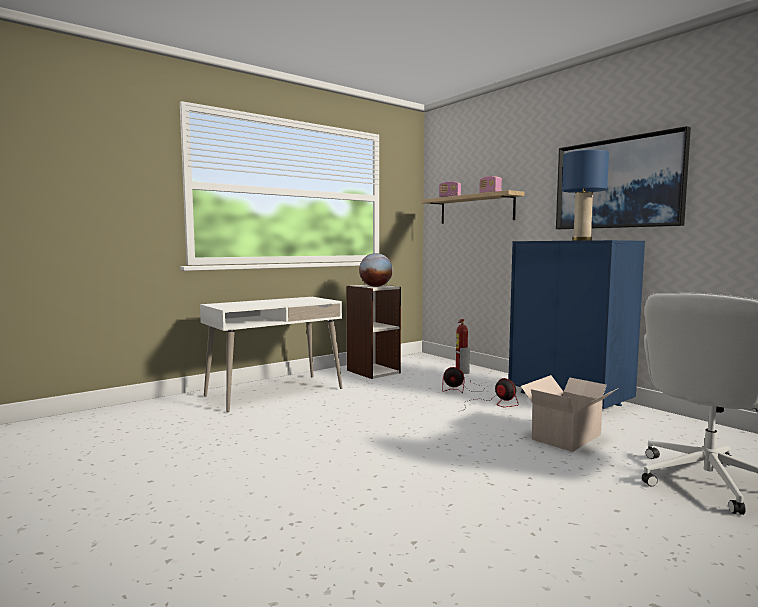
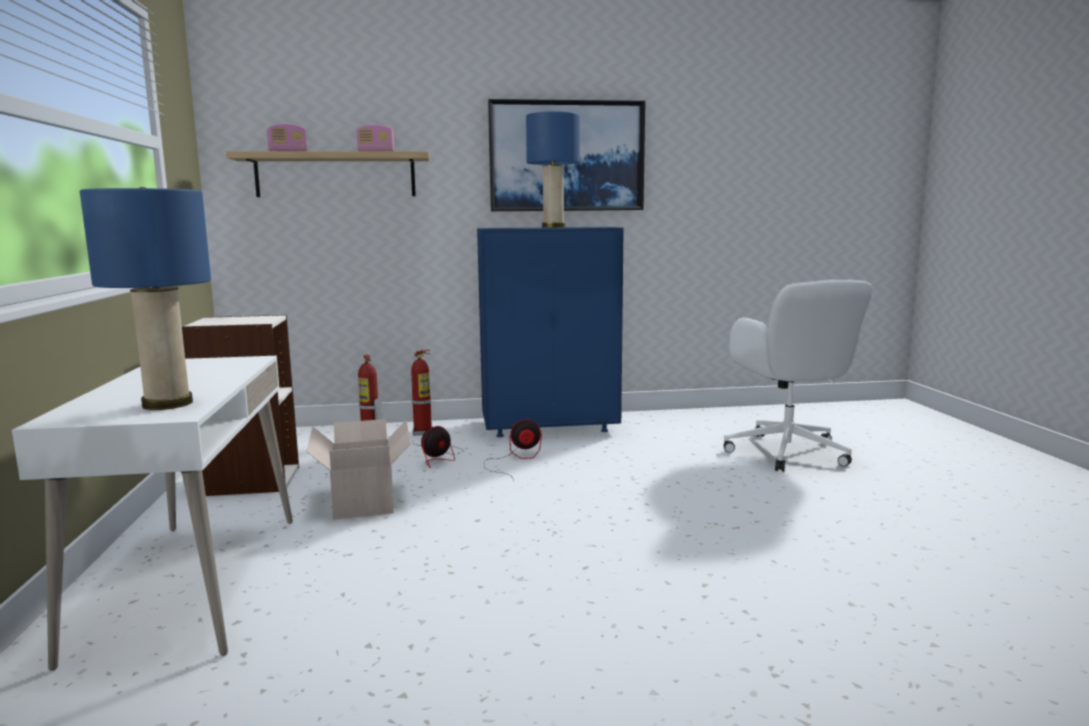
camera: 60 degrees left, 5 degrees up
(243, 306) = (168, 404): none -> blue table lamp
(375, 286) = (252, 320): globe -> none
(491, 378) = (423, 432): none -> fire extinguisher
(568, 436) = (651, 461): cardboard box -> cardboard box (364, 499)

